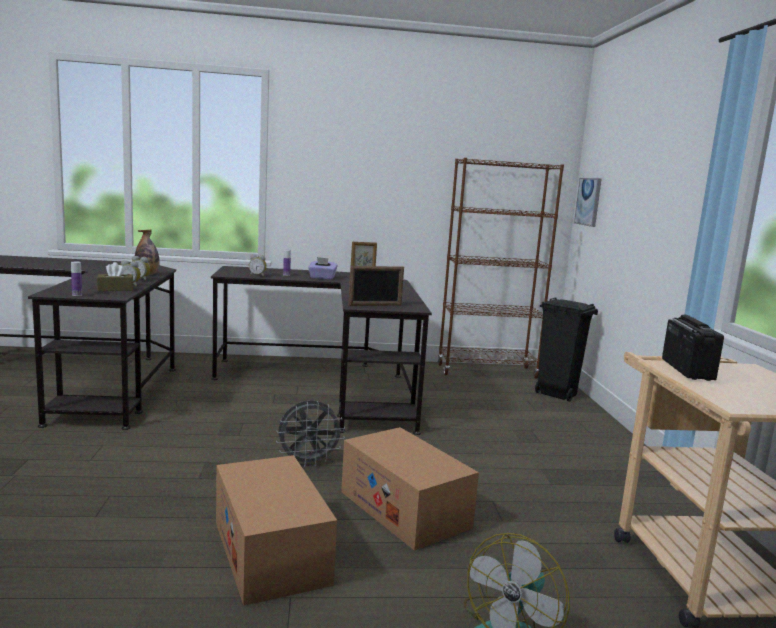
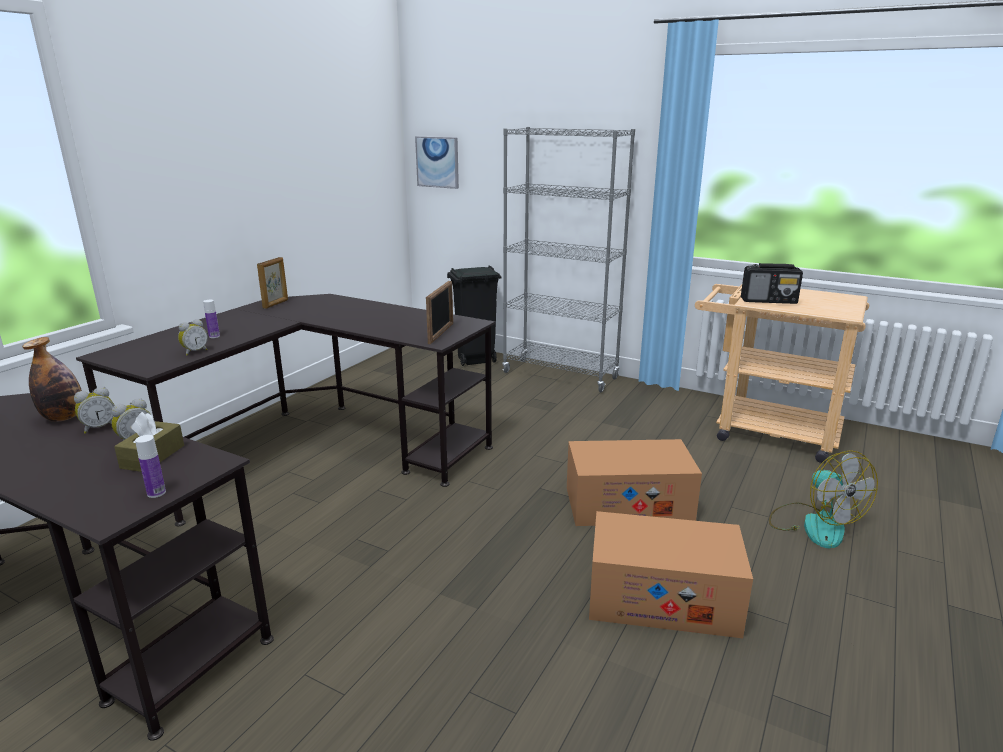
camera: 55 degrees left, 10 degrees up
(308, 462) = (500, 525): grey fan -> none
(322, 278) = (262, 324): purple tissue box -> none
(487, 371) = (388, 365): brown bookcase -> none
(600, 431) = (560, 375): none -> grey bookcase
(687, 369) = (769, 301): radio -> radio turned 150 degrees clockwise

